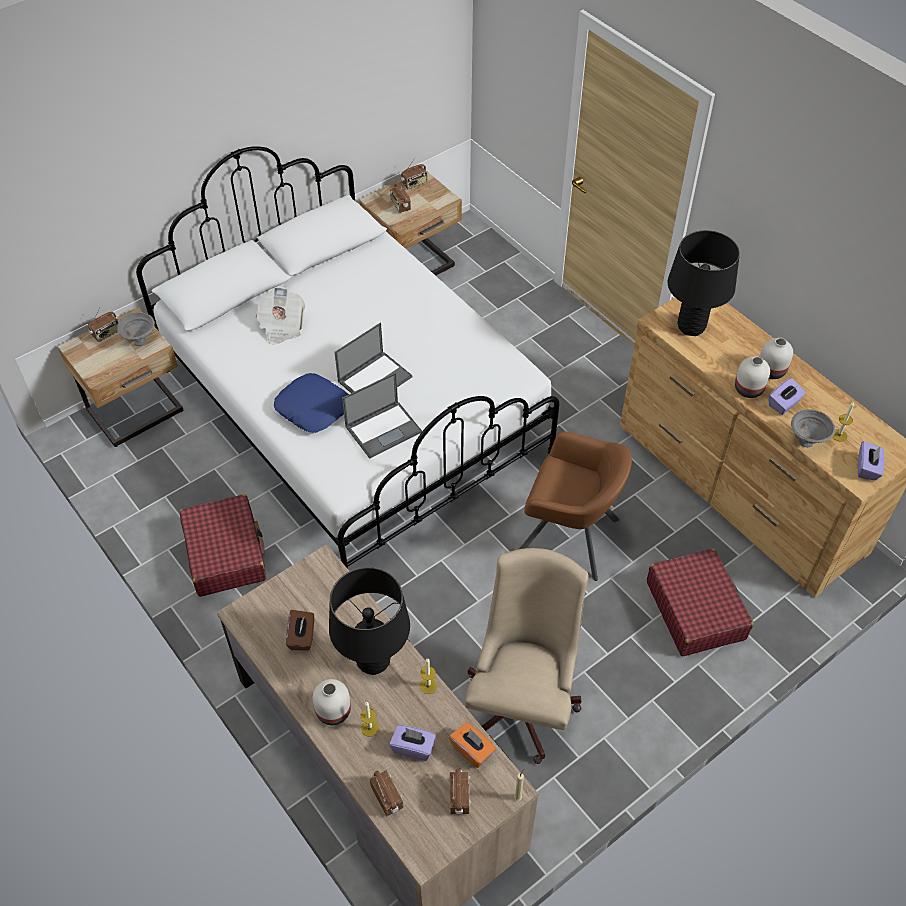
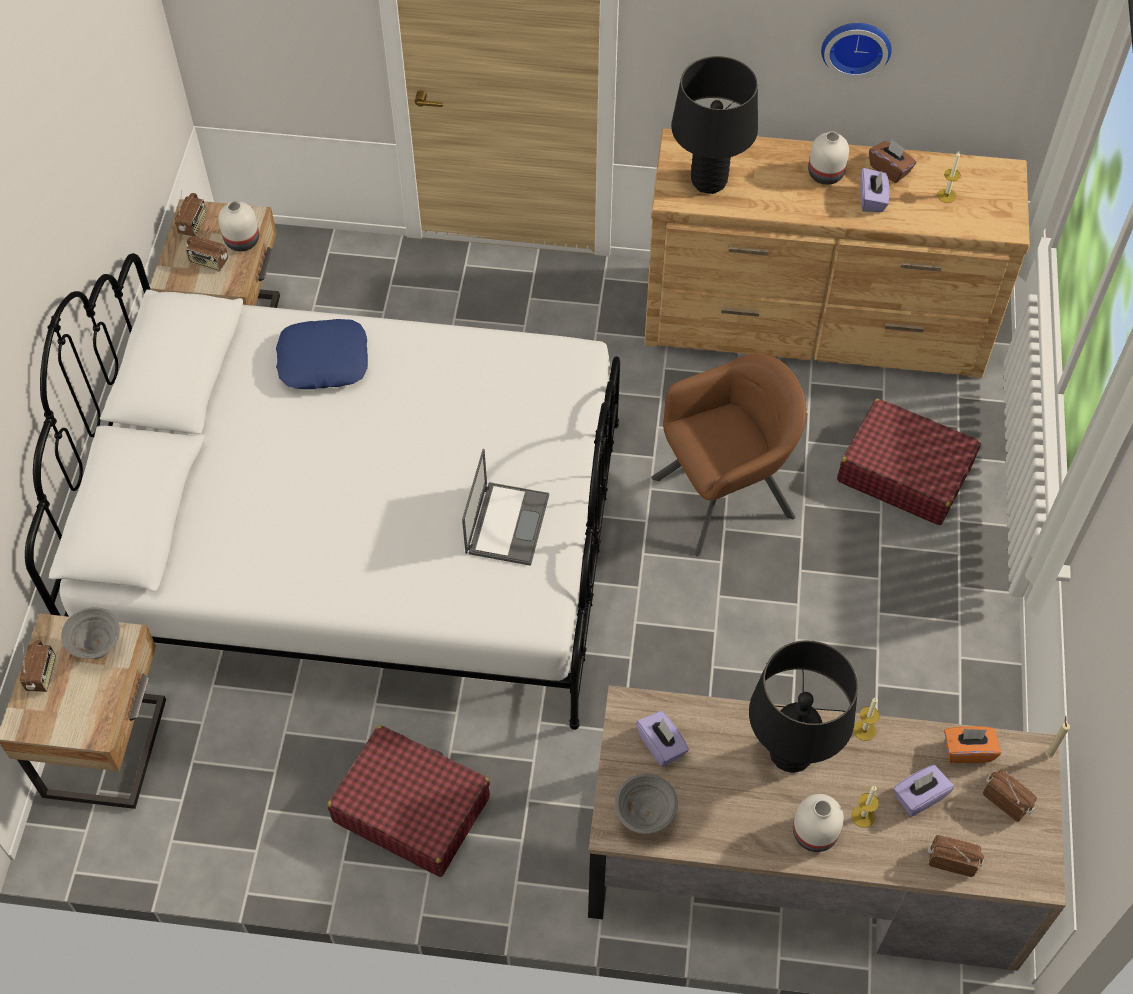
camera: 45 degrees left, 5 degrees up
(281, 326) = (255, 500): newspaper -> none
(302, 637) = (700, 794): brown tissue box -> brown tissue box (890, 169)
(313, 408) = (406, 560): blue pillow -> blue pillow (323, 360)
(375, 378) = (432, 477): laptop -> none
(522, 700) = (859, 687): beige office chair -> none
(749, 389) = (827, 207): white vase -> white vase (242, 240)
(807, 442) = (929, 222): grey bowl -> grey bowl (644, 817)
(833, 287) = (856, 46): none -> wall clock
(867, 468) = (1001, 210): purple tissue box -> purple tissue box (661, 745)

